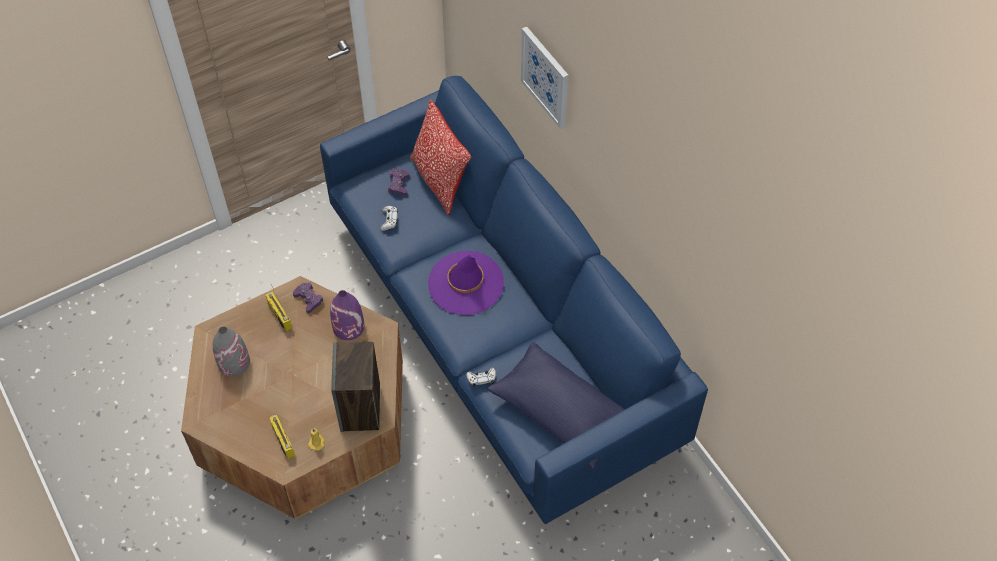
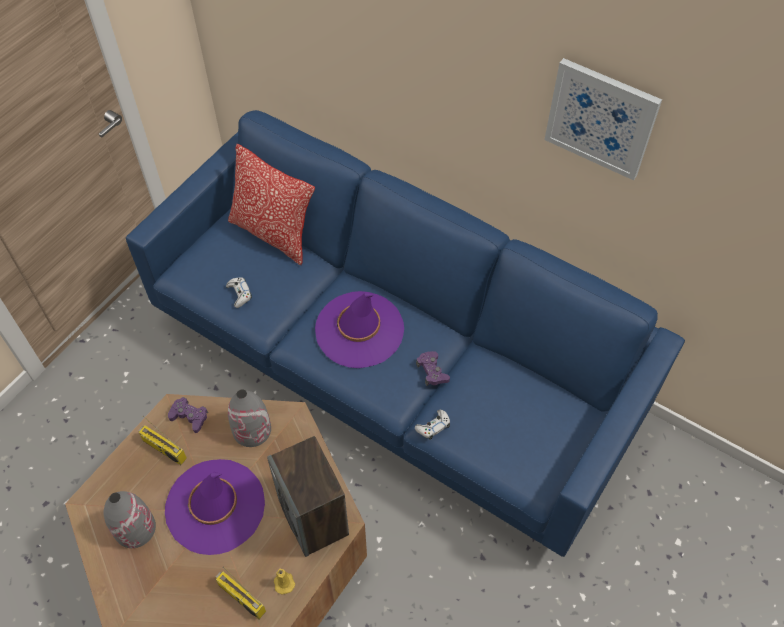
camera: 25 degrees left, 0 degrees up
(295, 371) = (215, 506): none -> purple hat
(349, 327) = (252, 429): purple vase -> grey vase
(399, 185) = (230, 253): purple game controller -> purple game controller (432, 371)
(546, 77) = (382, 59): picture -> picture (601, 118)
(561, 413) = (538, 429): blue pillow -> none

